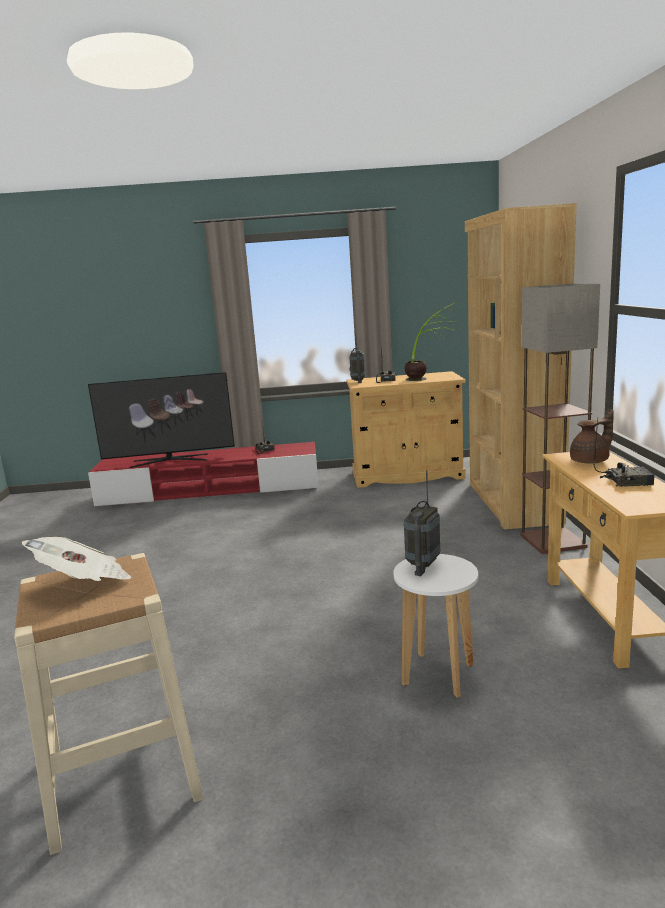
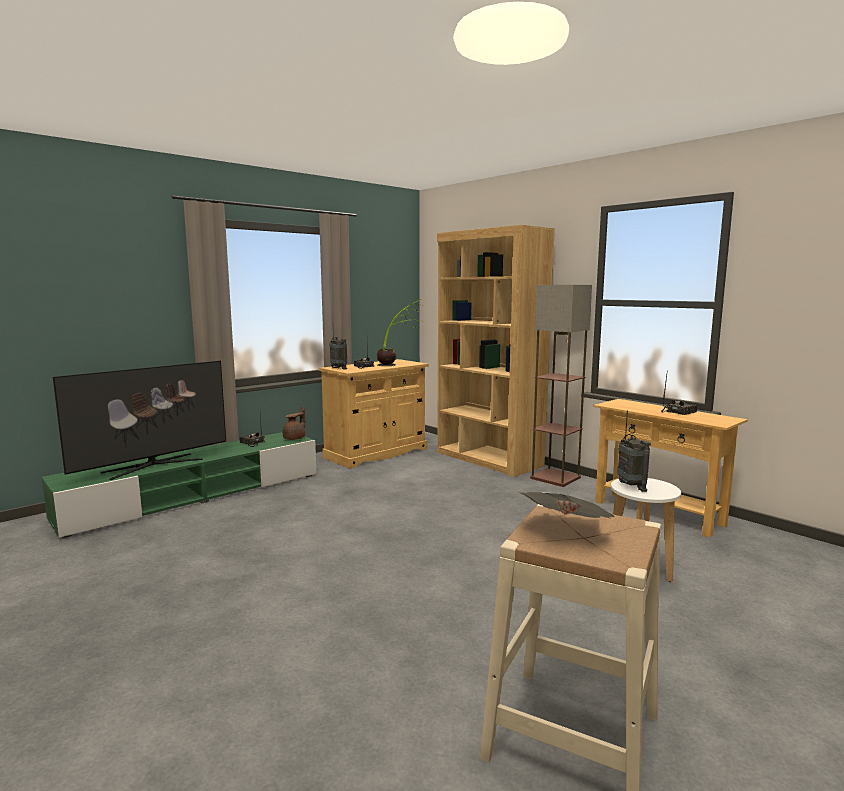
camera: 40 degrees left, 5 degrees down
(211, 491) = (196, 495): red tv stand -> green tv stand
(591, 461) = (631, 405): brown teapot -> brown teapot (295, 438)

